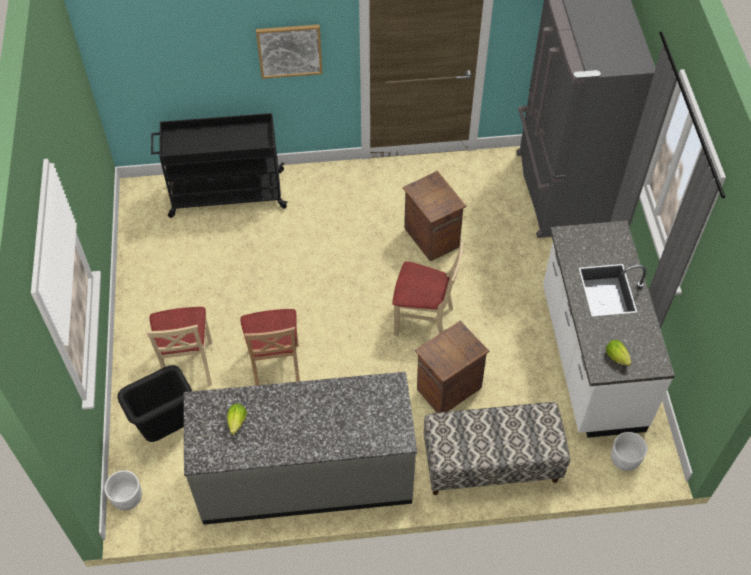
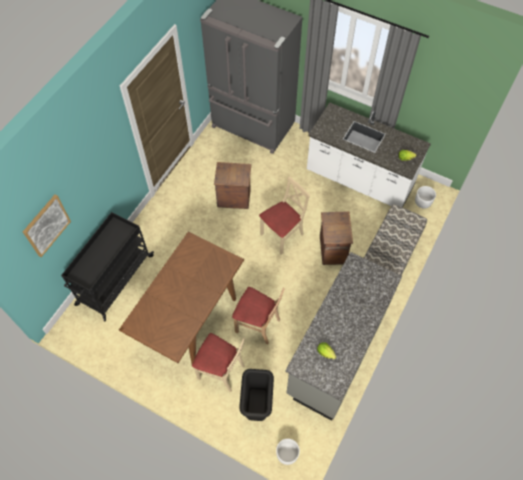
camera: 55 degrees left, 5 degrees up
(231, 294) = (190, 319): none -> brown dining table
(289, 50) = (103, 166): picture -> picture (46, 225)

